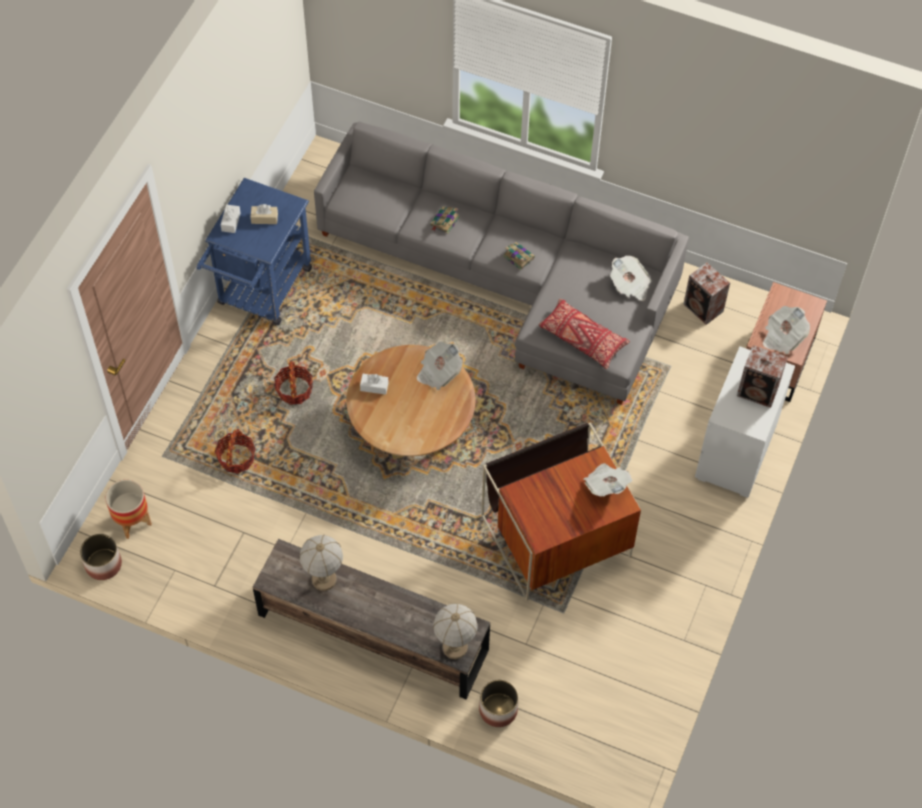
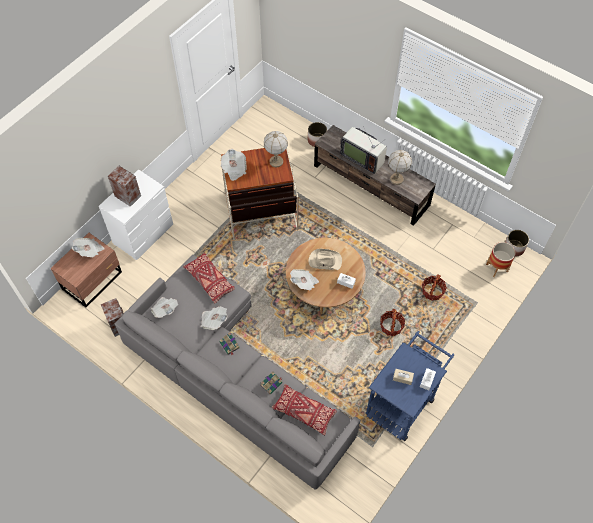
camera: 165 degrees left, 0 degrees up
(391, 200) = (304, 412): none -> red pillow
(394, 610) = (362, 158): none -> television
(416, 413) = (324, 261): none -> beige hat
(455, 647) = (335, 136): table lamp -> table lamp (276, 162)
(553, 283) = (214, 321): none -> newspaper

